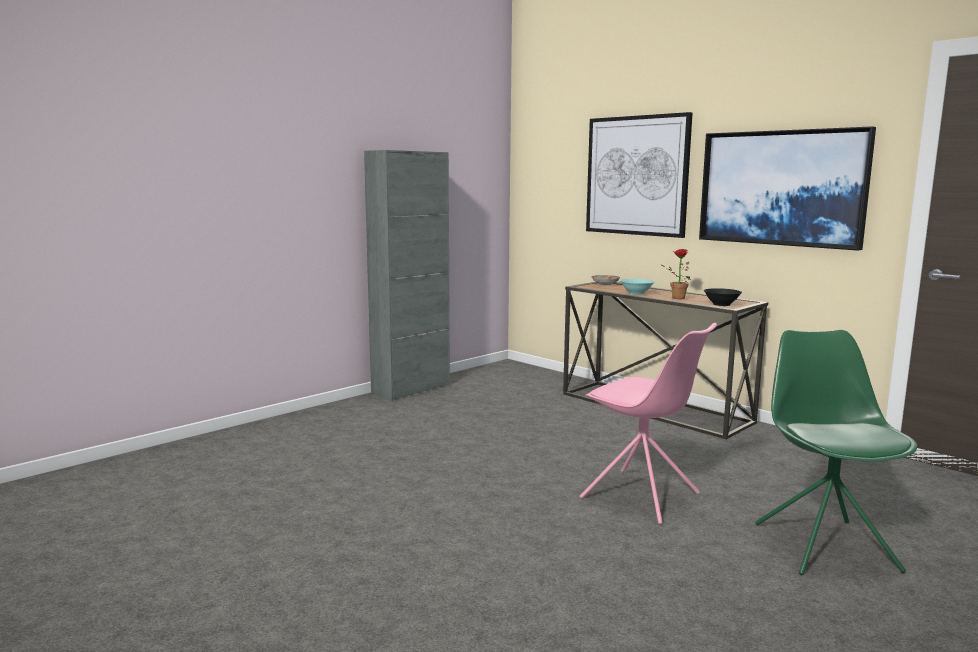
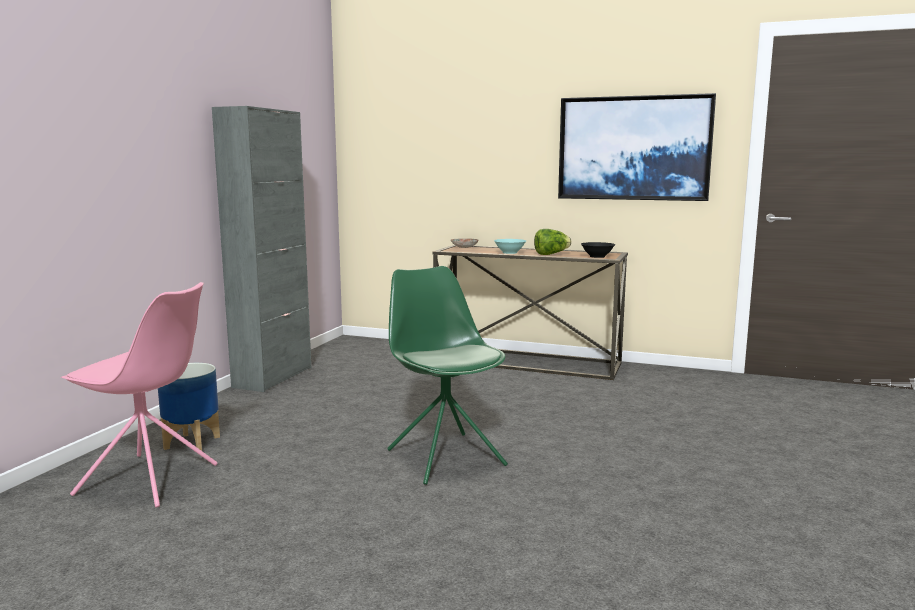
camera: 25 degrees left, 0 degrees up
(301, 432) = (192, 442): none -> planter
(636, 176) = (486, 139): picture -> none
(642, 497) = (604, 441): pink chair -> pink chair (149, 480)
(675, 298) = (551, 254): potted plant -> lettuce
(824, 545) = (776, 452): green chair -> green chair (445, 456)

